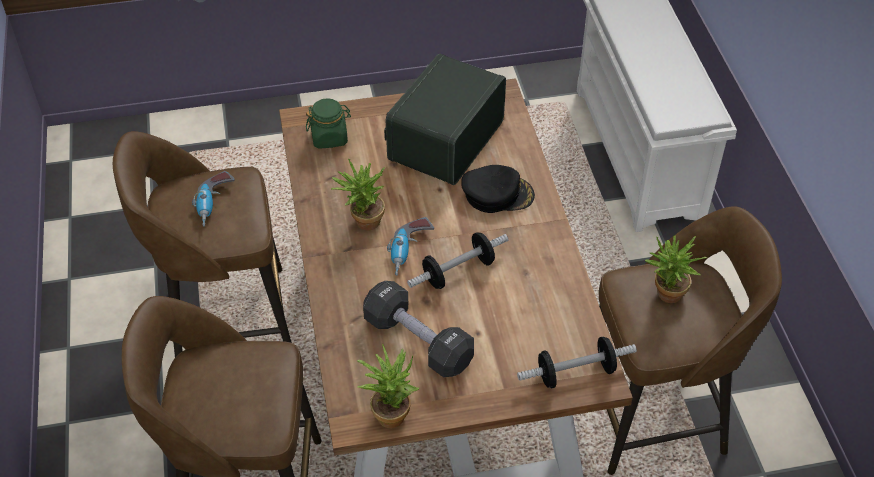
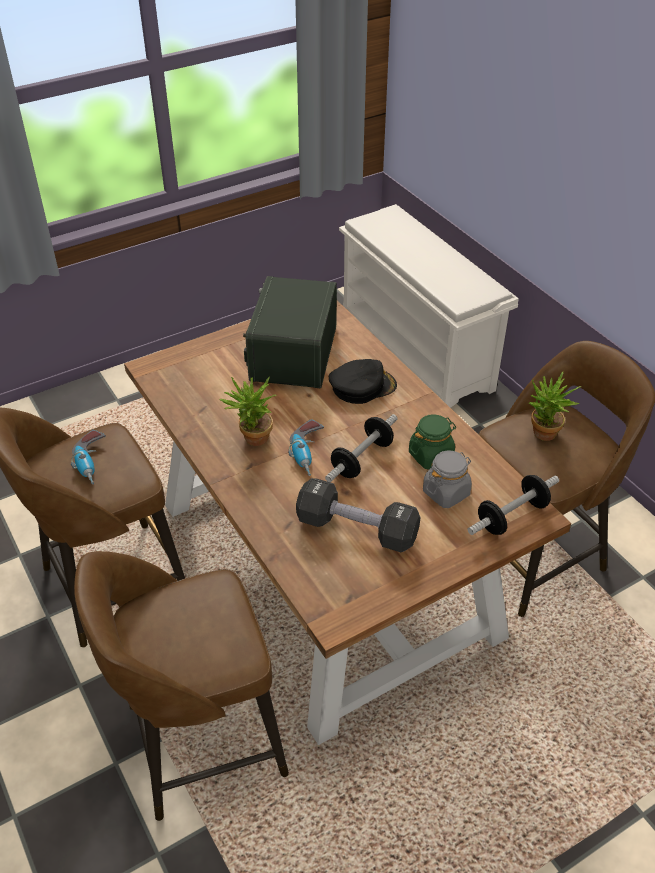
camera: 20 degrees left, 5 degrees down
(329, 137) = (184, 376): green jar -> green jar (431, 456)
(390, 411) = (363, 599): potted plant -> none
(523, 330) = (446, 493): none -> grey jar

